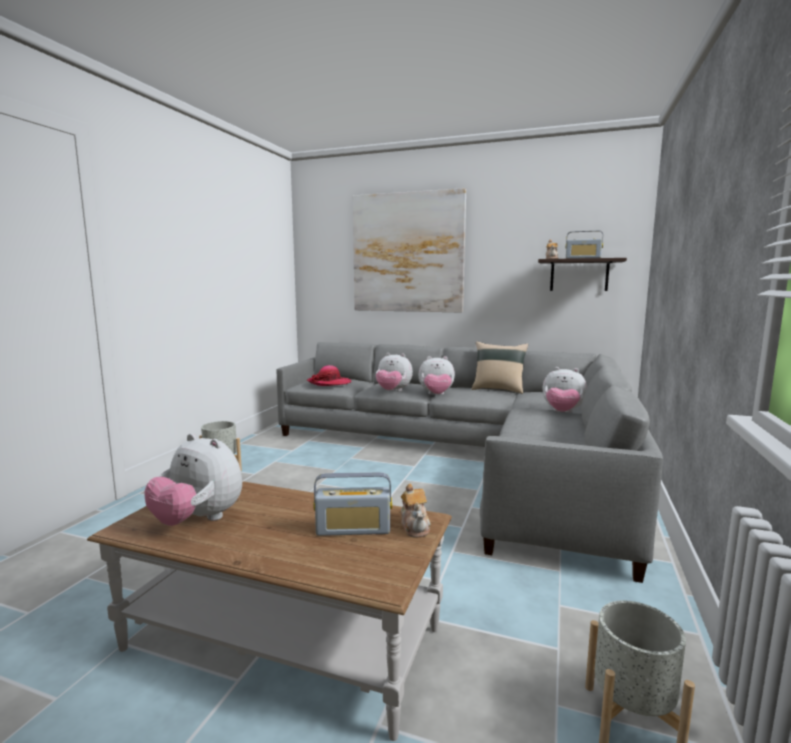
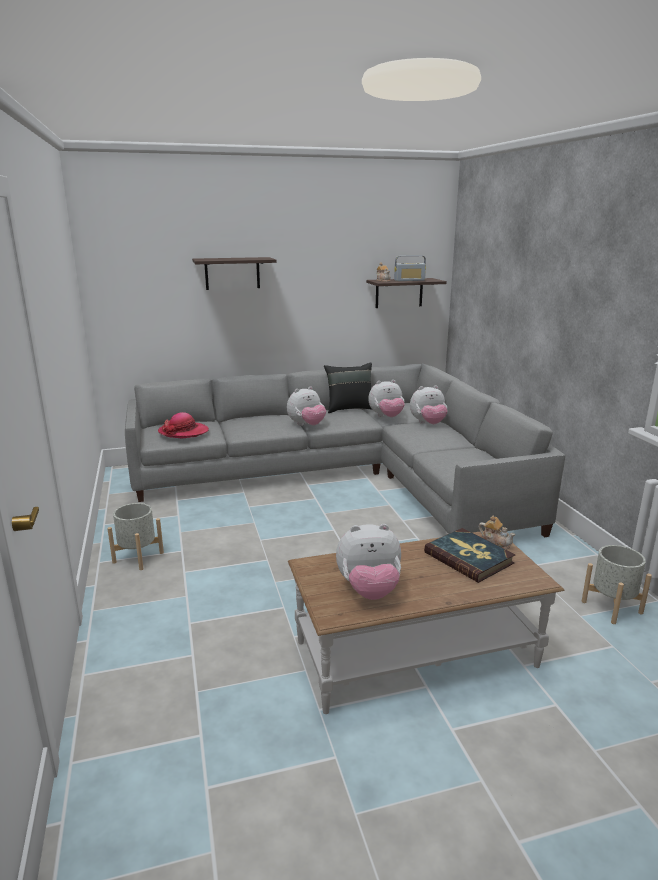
camera: 35 degrees left, 10 degrees up
(353, 529) = (469, 558): radio -> book
(393, 391) = (266, 430): plush toy -> plush toy (386, 417)
(407, 253) = (232, 273): picture -> shelf
(498, 390) = (349, 409): beige pillow -> black pillow

